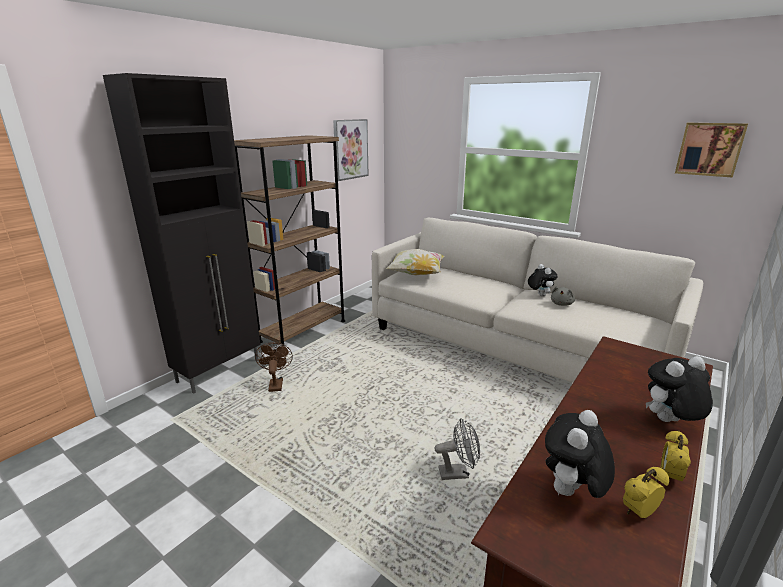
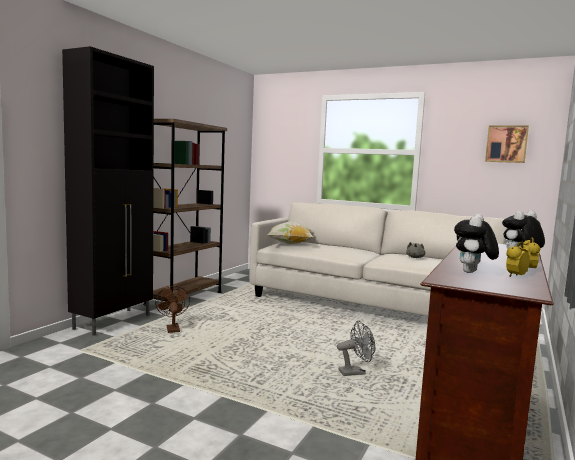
camera: 10 degrees left, 15 degrees down
(350, 149) = (227, 146): picture -> none
(539, 295) = (396, 254): plush toy -> none

